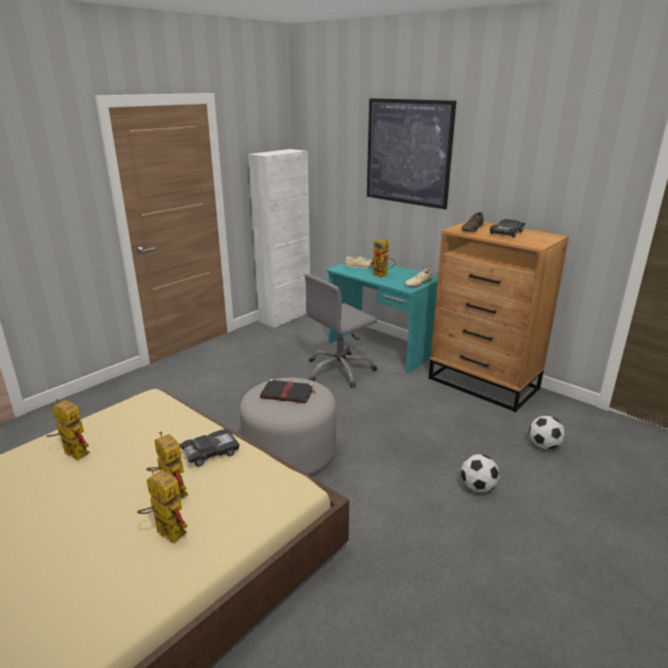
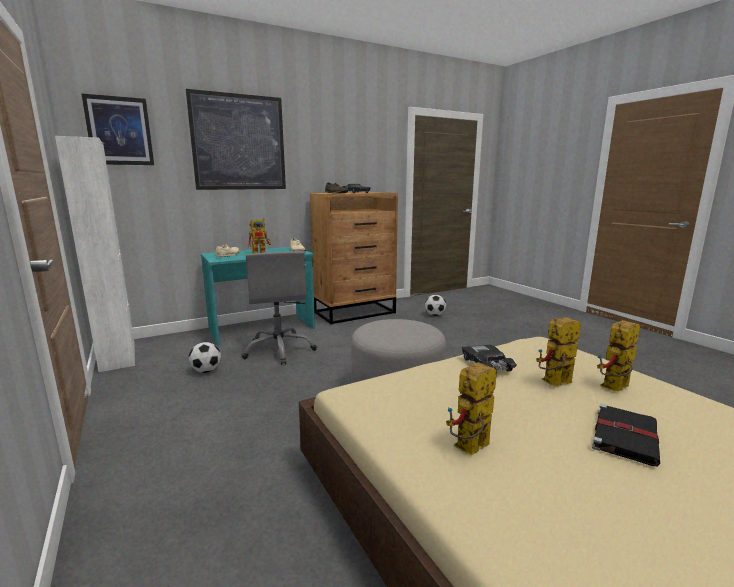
camera: 70 degrees left, 10 degrees down
(288, 393) = (394, 329): black book -> black book (625, 435)
(324, 139) = (119, 131): none -> picture
(477, 487) = (469, 338): football -> football (206, 371)

